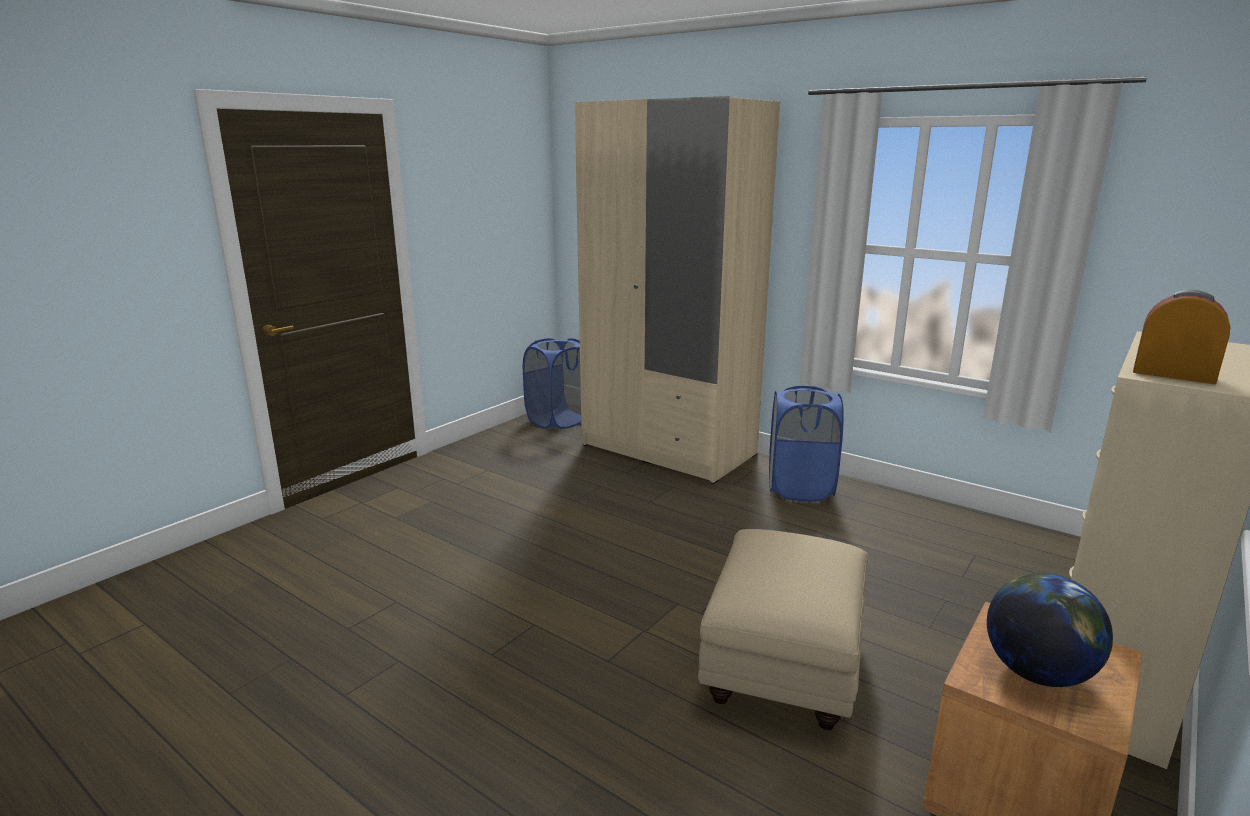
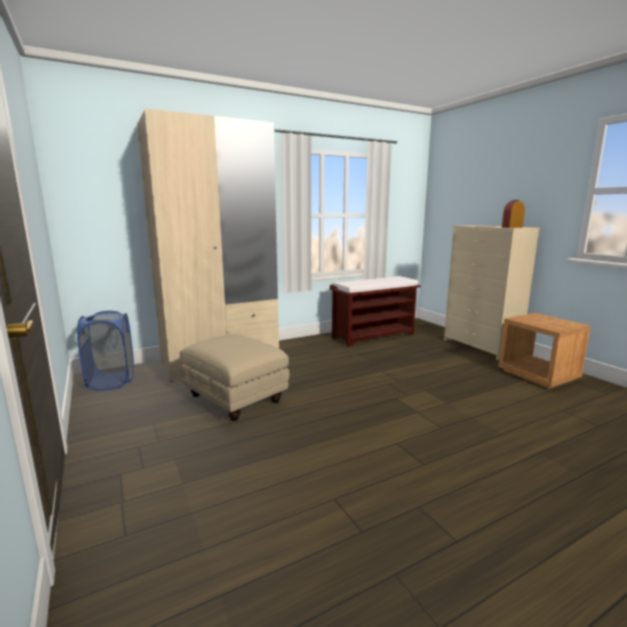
camera: 65 degrees left, 5 degrees down
(783, 669) = (460, 389): beige ottoman -> beige ottoman (236, 399)
(800, 488) = (307, 346): blue laundry basket -> none
(953, 534) = (374, 335): none -> brown bench
(1037, 673) = (550, 323): globe -> none

